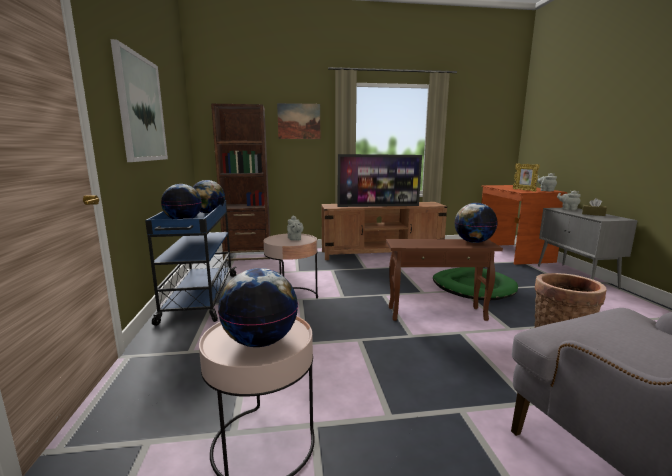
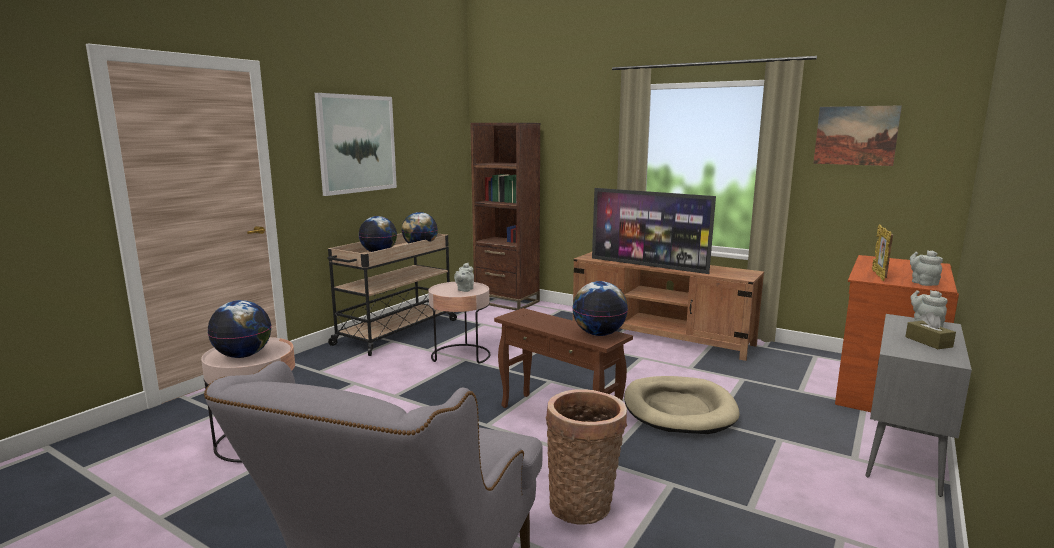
camera: 40 degrees right, 0 degrees up
(200, 297) = (395, 332): blue cart -> beige cart
(299, 121) = (580, 139): picture -> picture (855, 135)
(473, 287) = (679, 409): green dog bed -> beige dog bed

